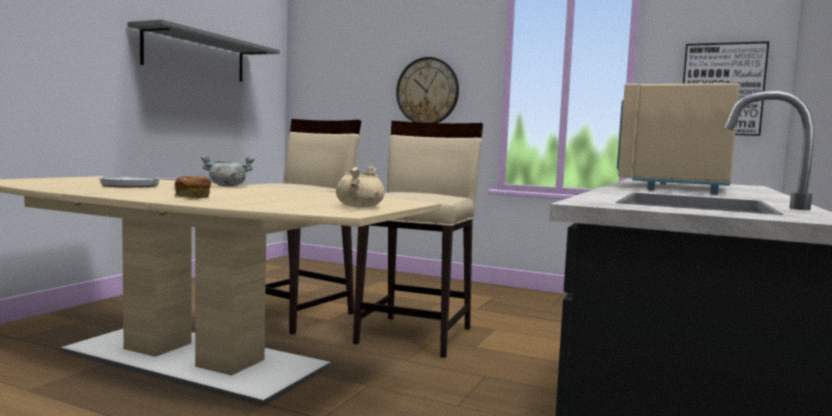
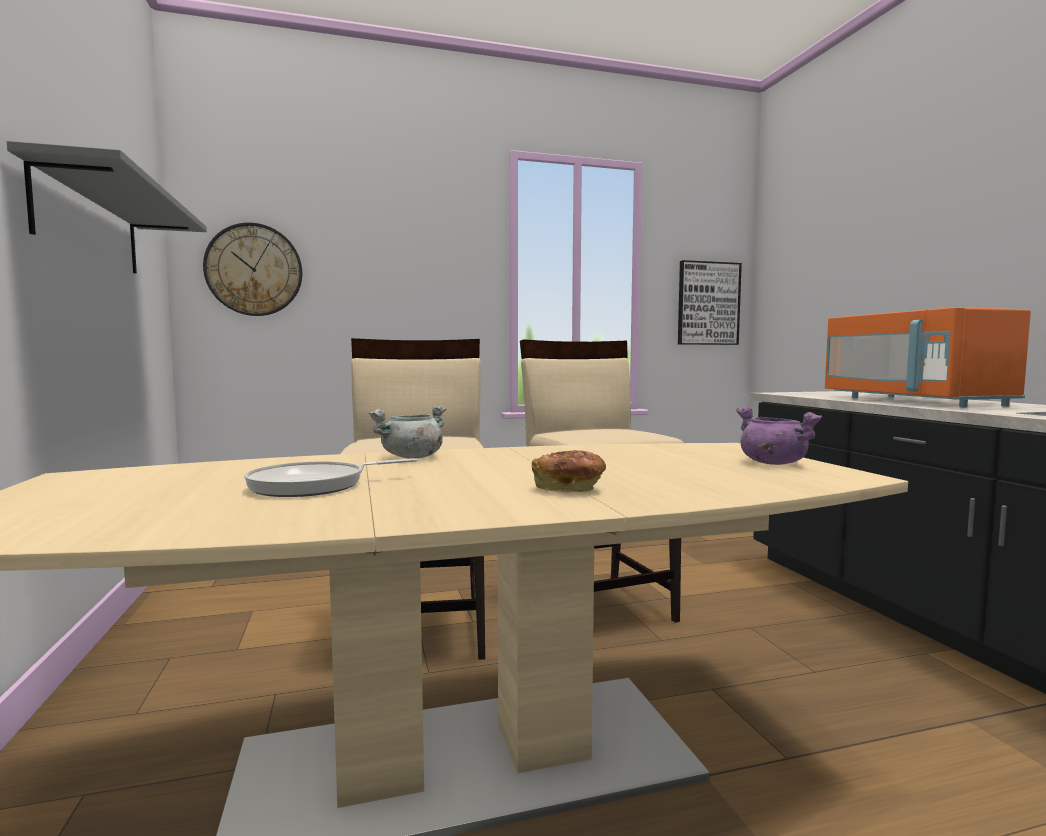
camera: 40 degrees left, 0 degrees up
(359, 206) = (772, 463): beige cooking pot -> purple cooking pot
(427, 91) = (414, 297): wall clock -> wall clock (254, 270)
(675, 187) = (913, 401): beige microwave -> orange microwave

